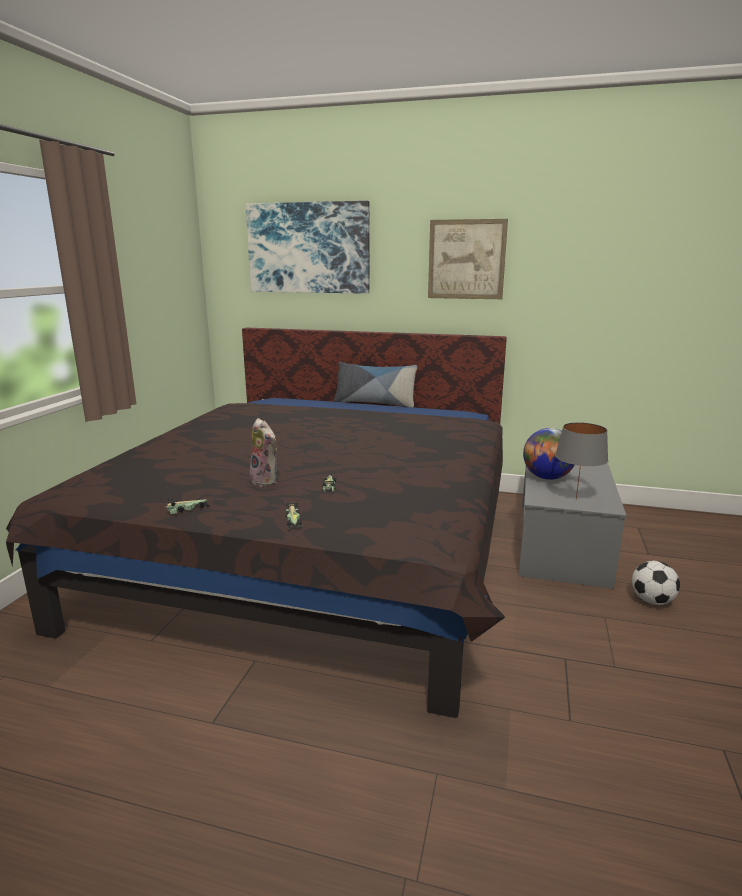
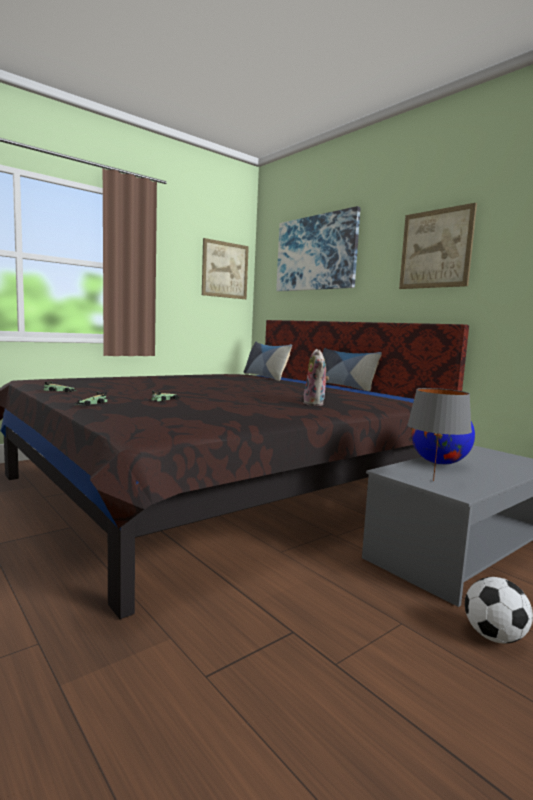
camera: 35 degrees right, 10 degrees down
(177, 266) = (225, 270): none -> picture
(266, 480) = (137, 392): plush toy -> plush toy (315, 404)
(282, 405) = (265, 377): none -> pillow

